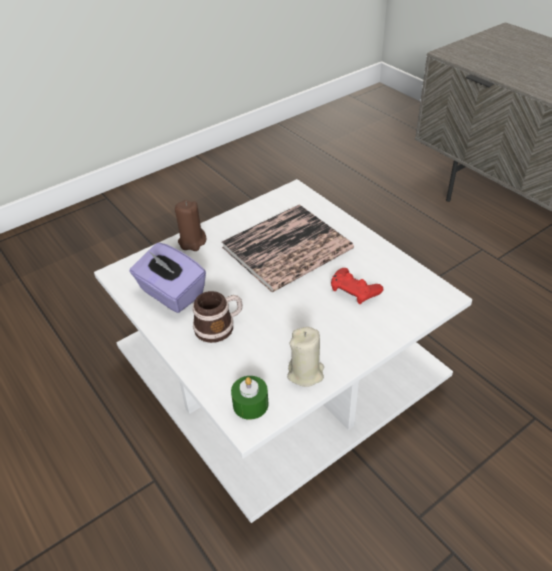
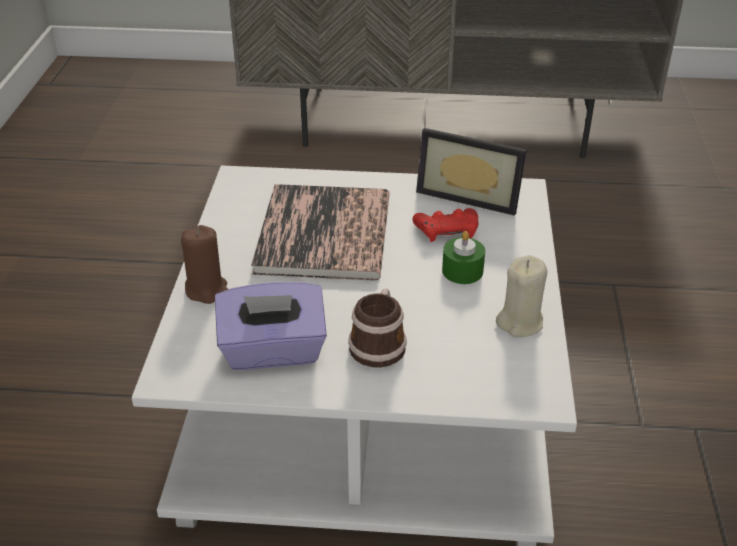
camera: 50 degrees left, 5 degrees down
(250, 404) = (519, 381): green candle -> green candle (462, 271)
(404, 278) = (470, 194): none -> picture frame

